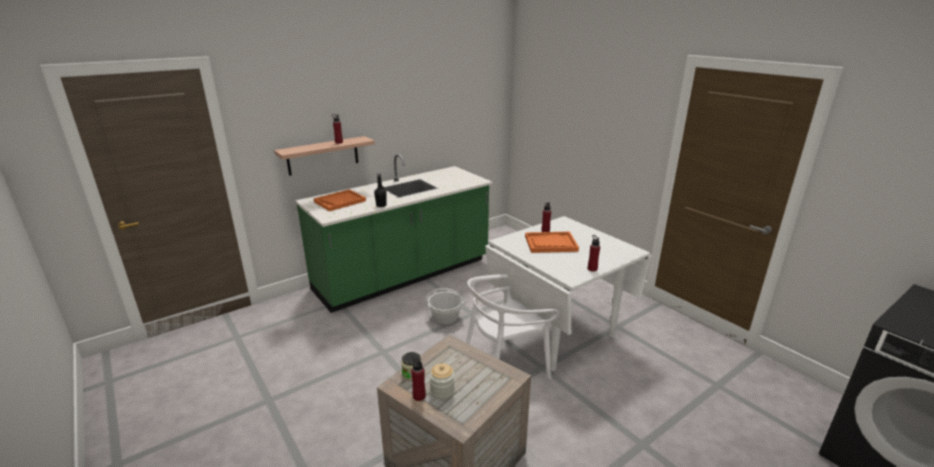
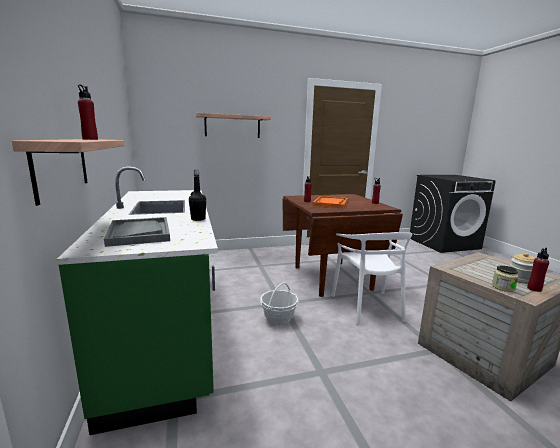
camera: 70 degrees left, 10 degrees down
(340, 201) = (139, 233): orange tray -> grey tray
(558, 334) = (331, 278): white dining table -> brown dining table
(585, 114) = (232, 126): none -> shelf

